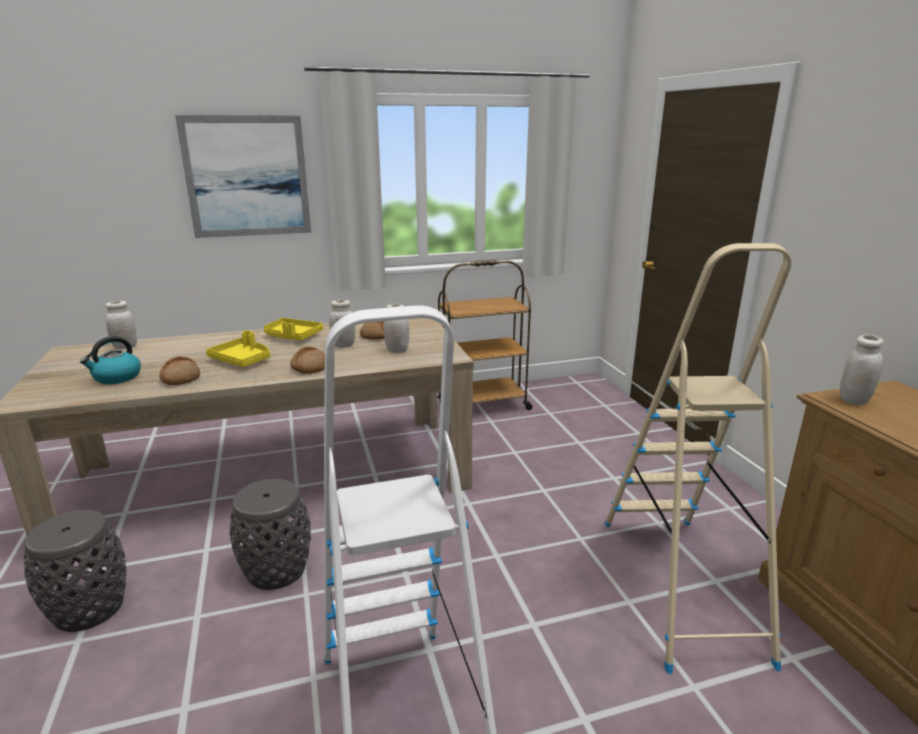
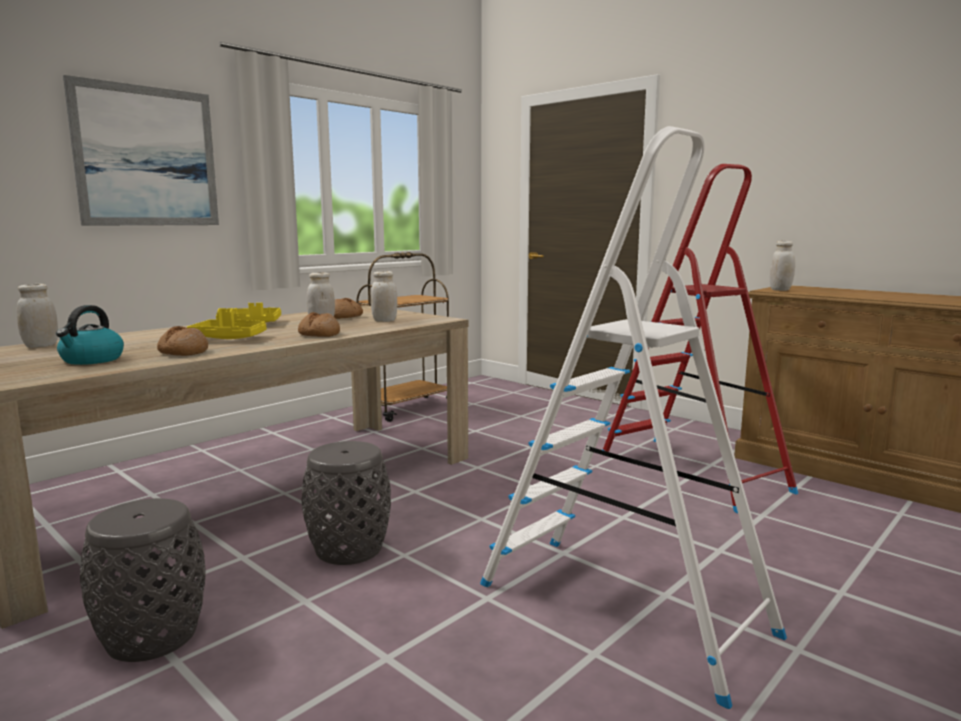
camera: 30 degrees left, 10 degrees down
(678, 584) = (690, 472): beige step ladder -> red step ladder

